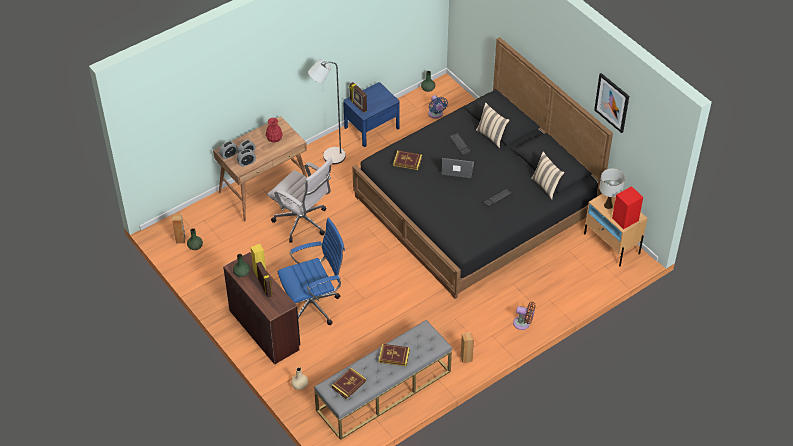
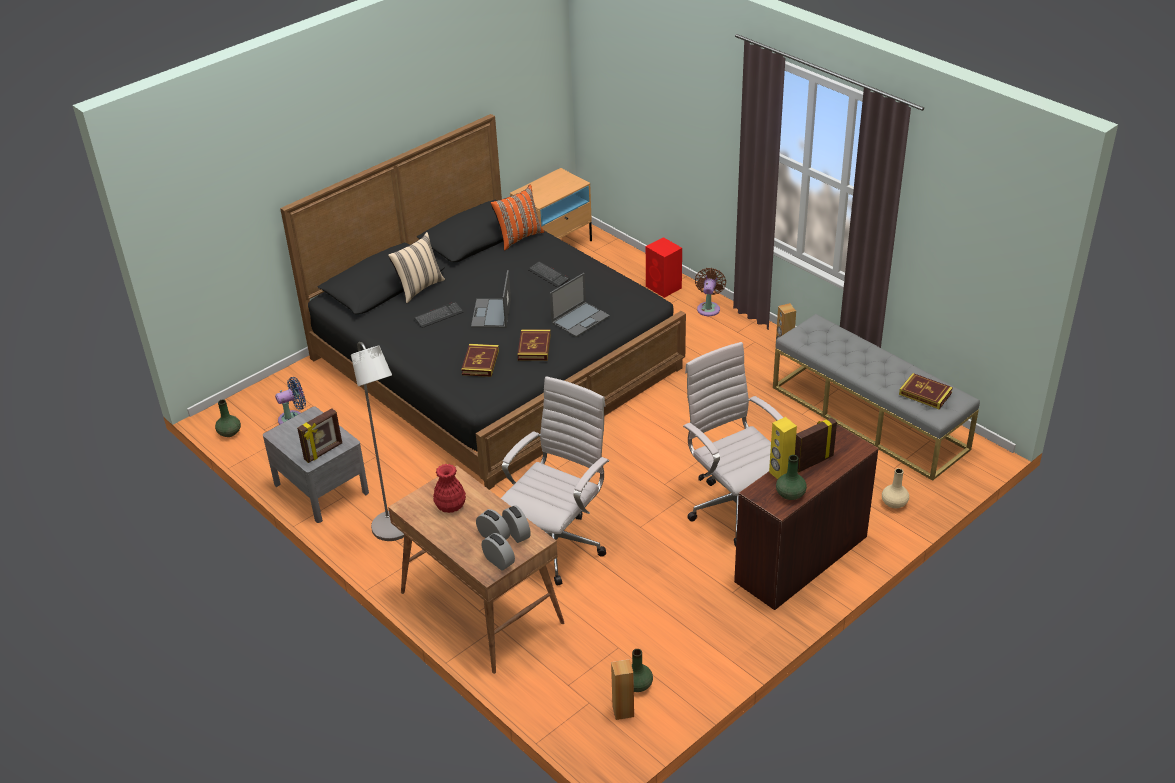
camera: 95 degrees left, 10 degrees down
(314, 306) = (734, 508): blue office chair -> white office chair
(371, 127) = (321, 488): blue nightstand -> grey nightstand
(394, 356) = (856, 358): book -> book (534, 347)
(444, 210) = (580, 319): none -> laptop
(546, 186) = (518, 237): beige pillow -> orange pillow
(608, 205) = (544, 194): white table lamp -> none
(612, 102) = (472, 76): picture -> none
(624, 219) = (567, 182): red speaker -> red speaker (664, 287)

